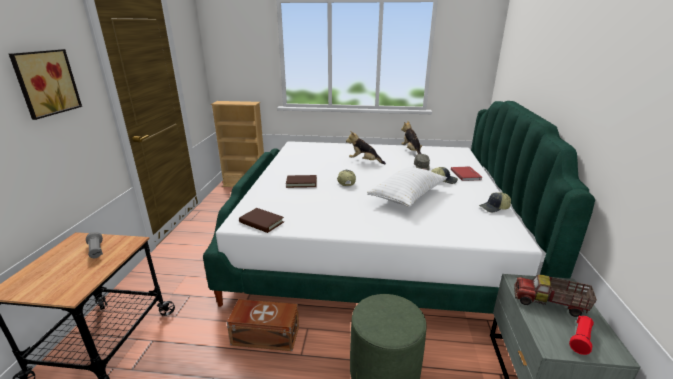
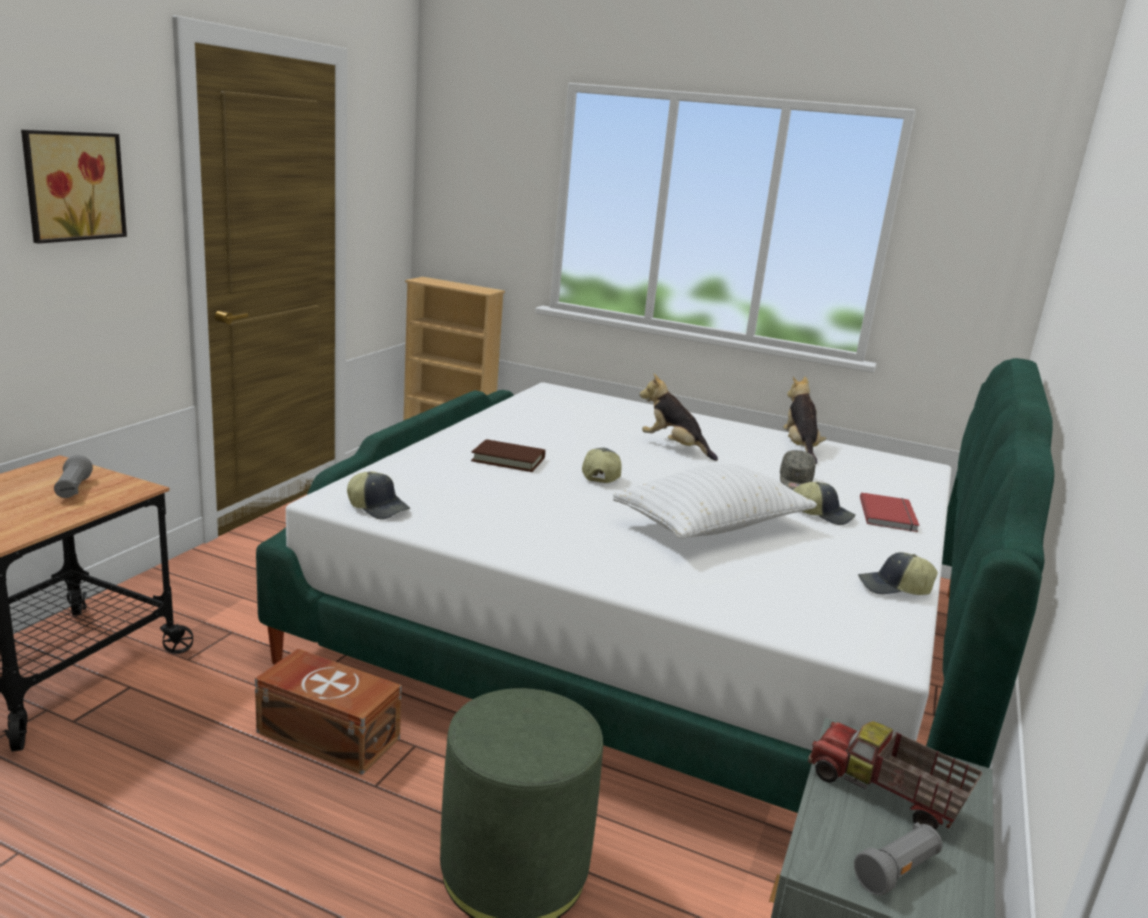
camera: 15 degrees right, 5 degrees down
(261, 222) = (378, 508): brown book -> cap
(580, 339) = (897, 871): red flashlight -> grey flashlight

